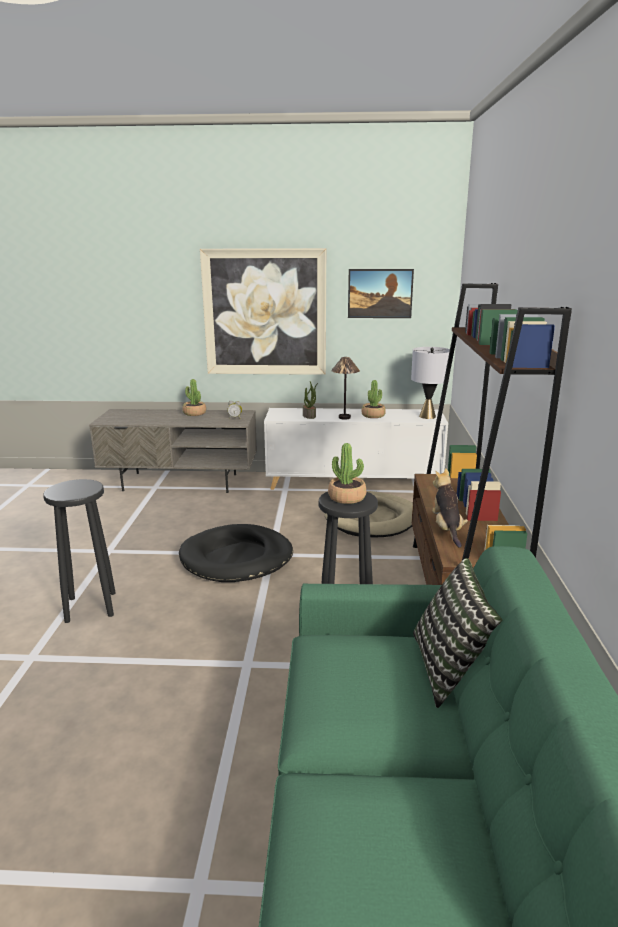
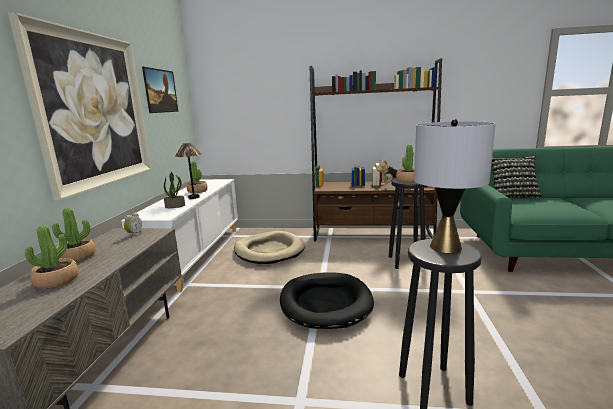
camera: 85 degrees left, 5 degrees down
(157, 417) = (57, 281): none -> potted plant
(427, 416) = (215, 181): grey table lamp -> grey table lamp (445, 247)

